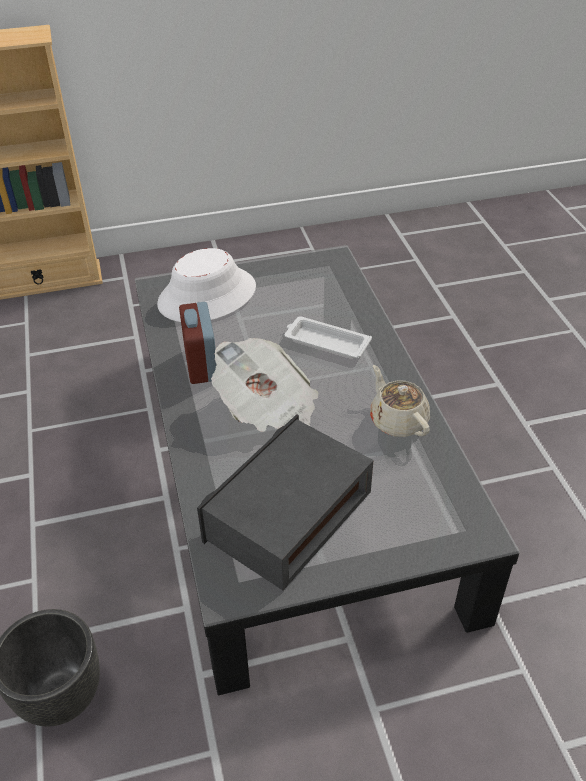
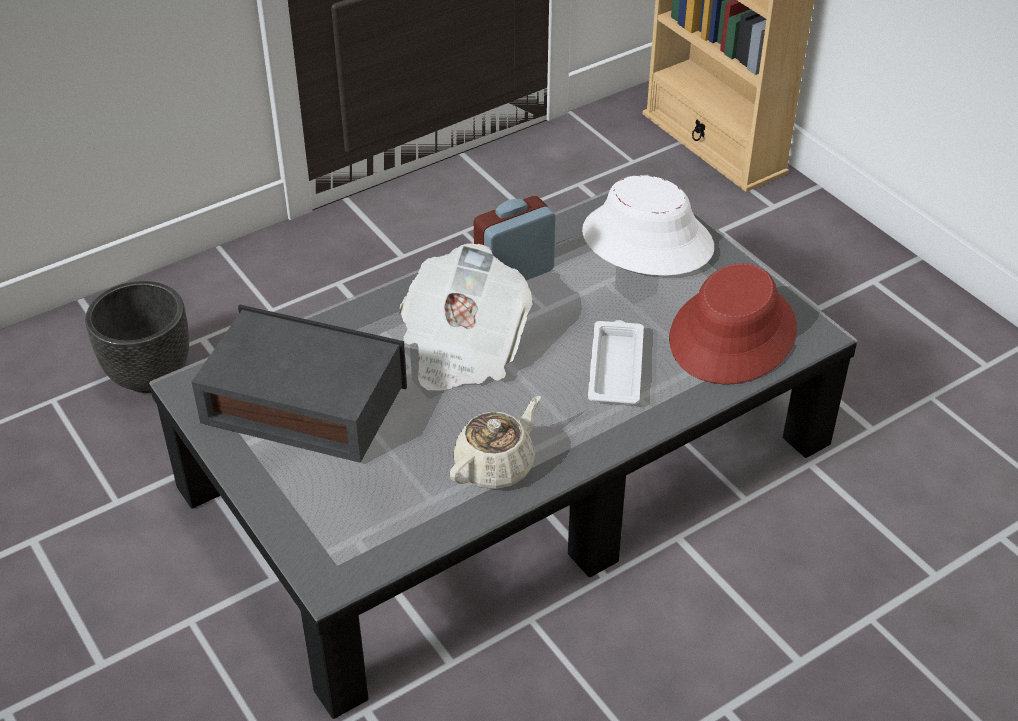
camera: 70 degrees right, 0 degrees up
(320, 286) = (733, 334): none -> red hat

